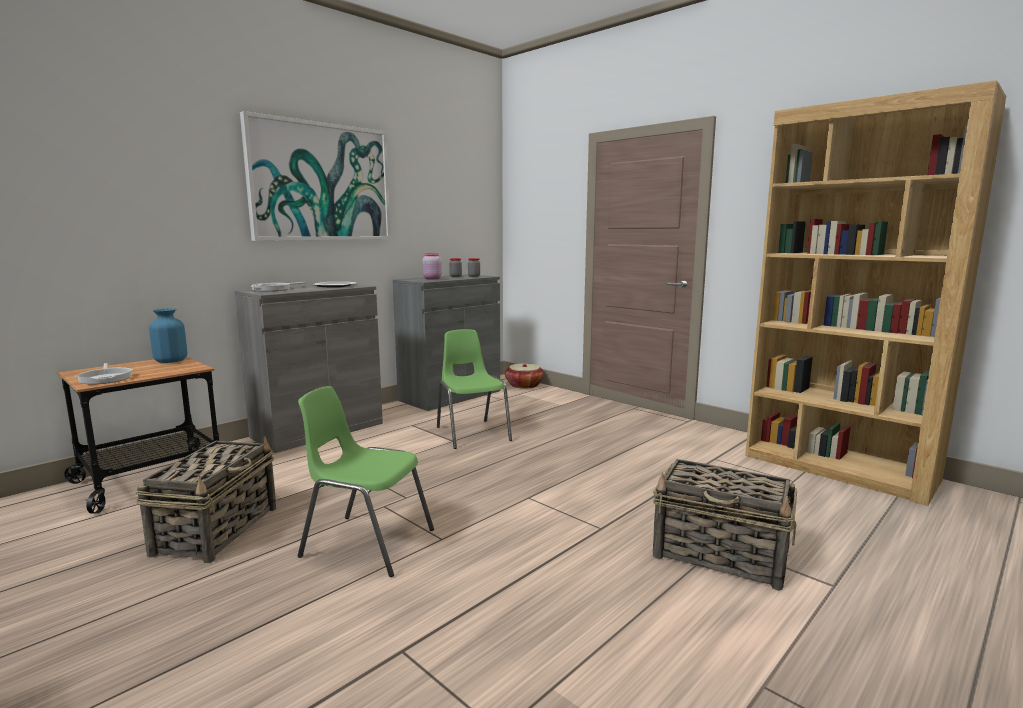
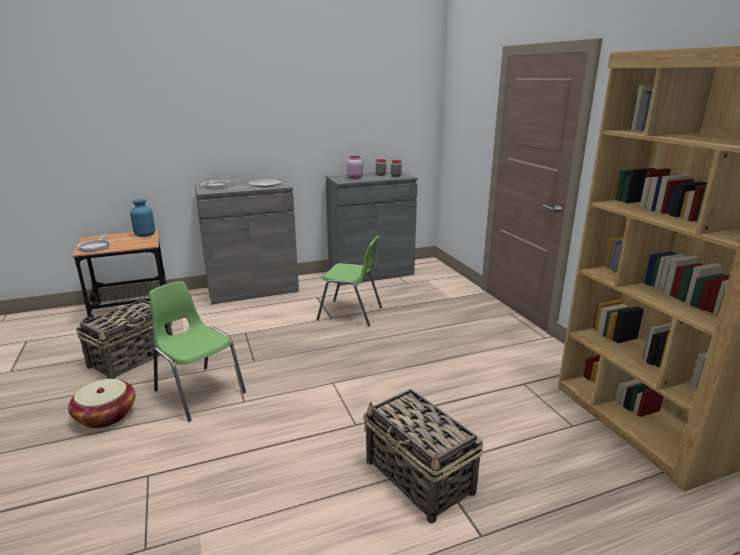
camera: 25 degrees right, 10 degrees up
(321, 182) = (262, 99): picture -> none
(472, 433) = (351, 313): green chair -> green chair turned 105 degrees clockwise
(524, 385) = (440, 271): basket -> basket (106, 415)

